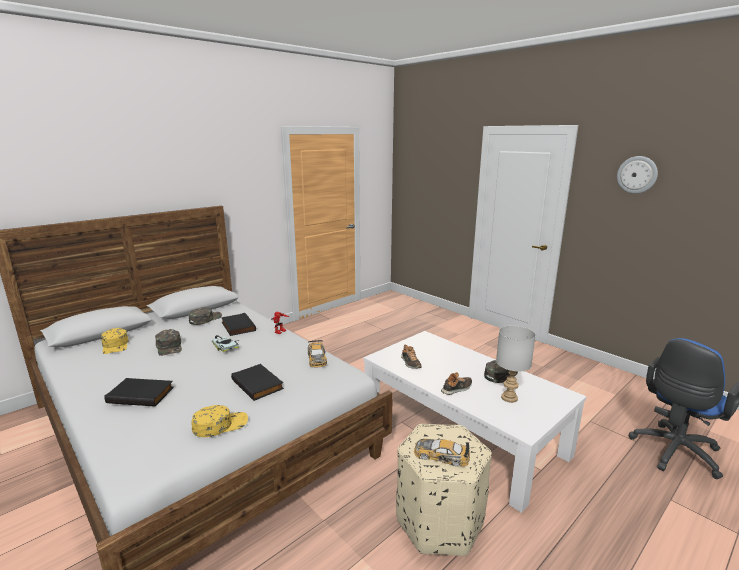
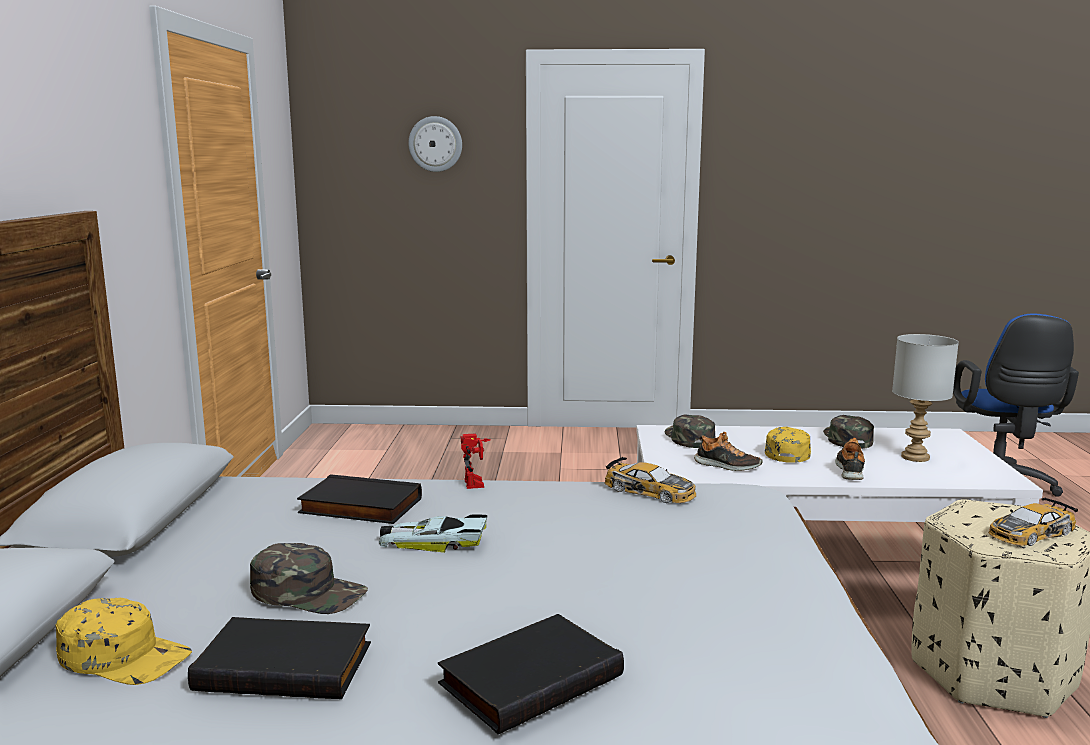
camera: 45 degrees left, 5 degrees down
(205, 319) = (233, 522): green cap -> green cap (688, 438)
(220, 424) = (798, 631): yellow cap -> yellow cap (787, 452)
(258, 384) = (676, 558): black book -> black book (287, 664)
(637, 174) = (802, 124): wall clock -> wall clock (435, 144)

